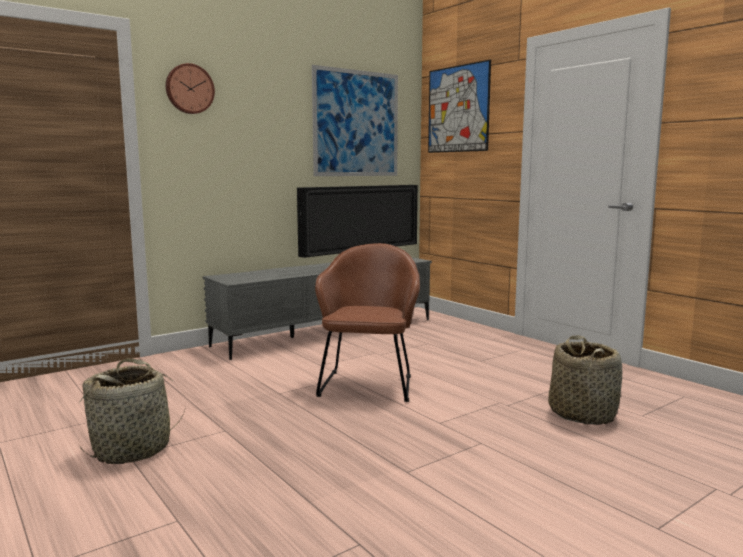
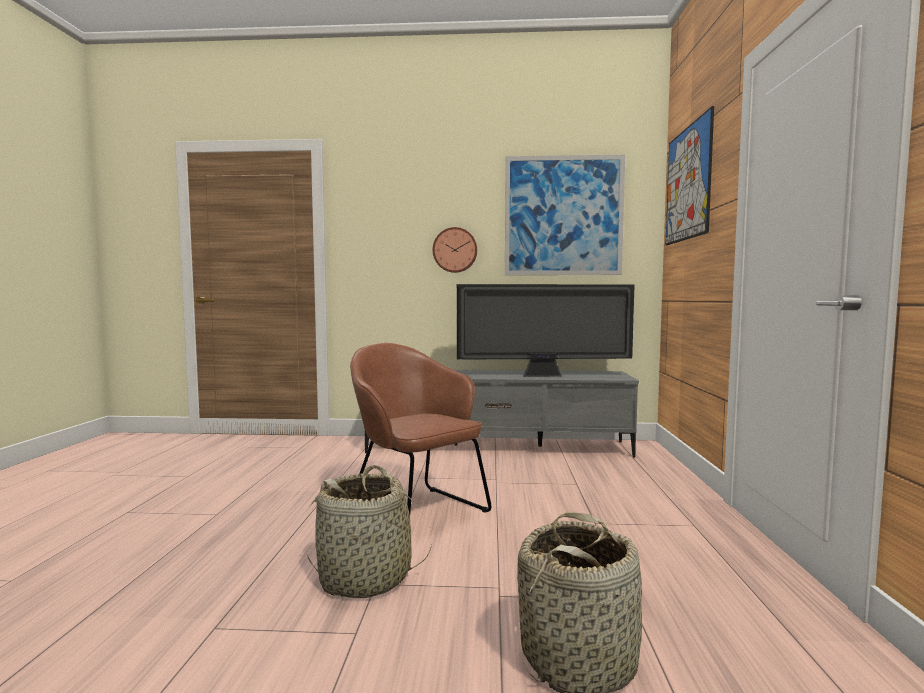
camera: 40 degrees right, 5 degrees down
(133, 449) = (141, 507): basket -> basket (366, 578)
(189, 89) = (372, 194): wall clock -> wall clock (455, 250)
(368, 383) = (415, 510): brown armchair -> brown armchair turned 90 degrees counterclockwise

